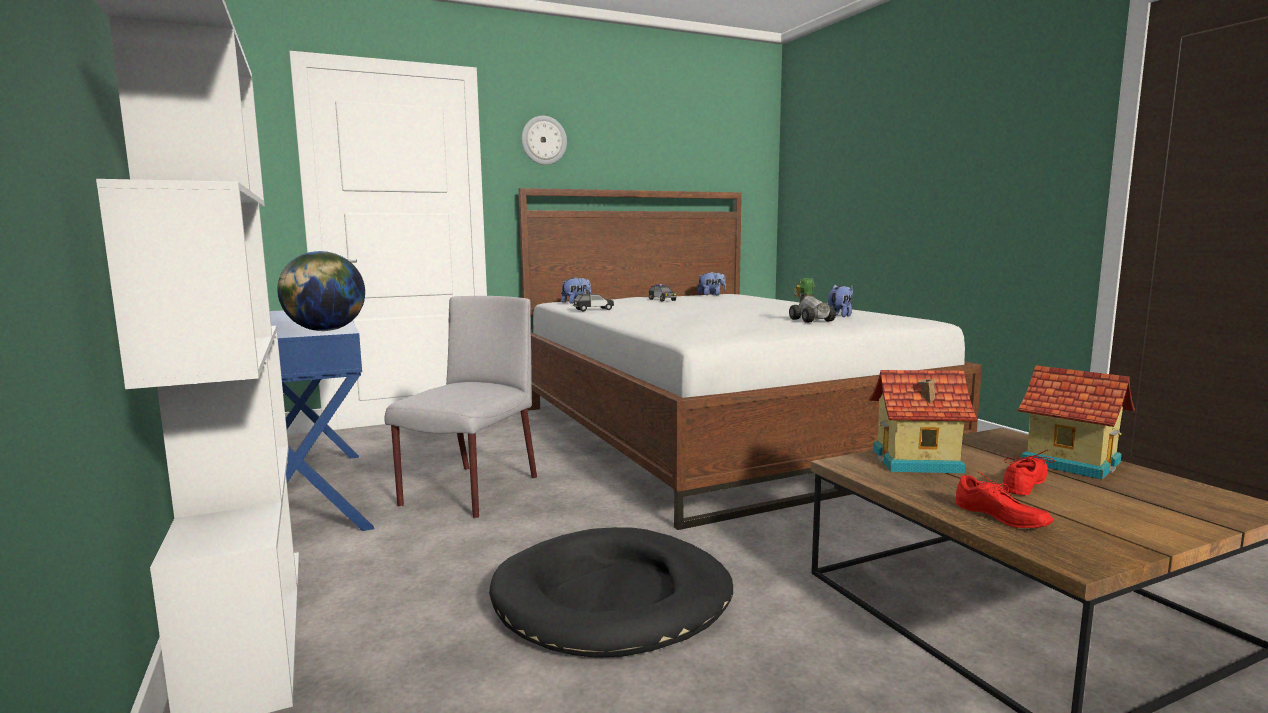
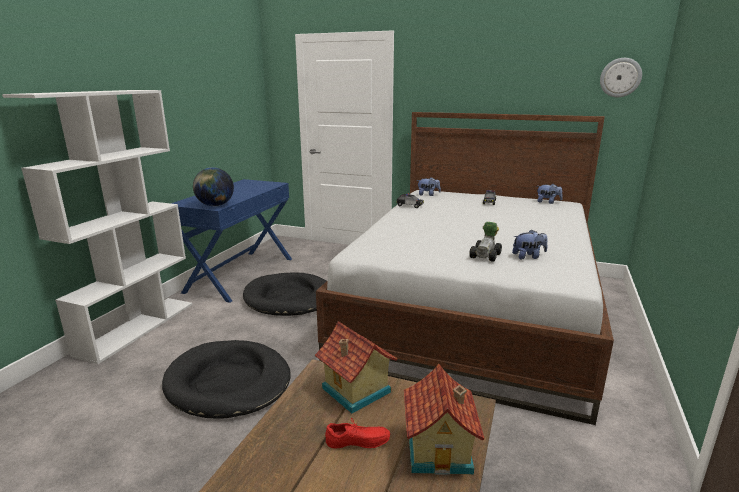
camera: 45 degrees right, 10 degrees up
(469, 492) = (289, 298): grey chair -> black dog bed
(543, 140) = (435, 77): wall clock -> wall clock (620, 77)
(999, 518) = (274, 447): red shoe -> none

